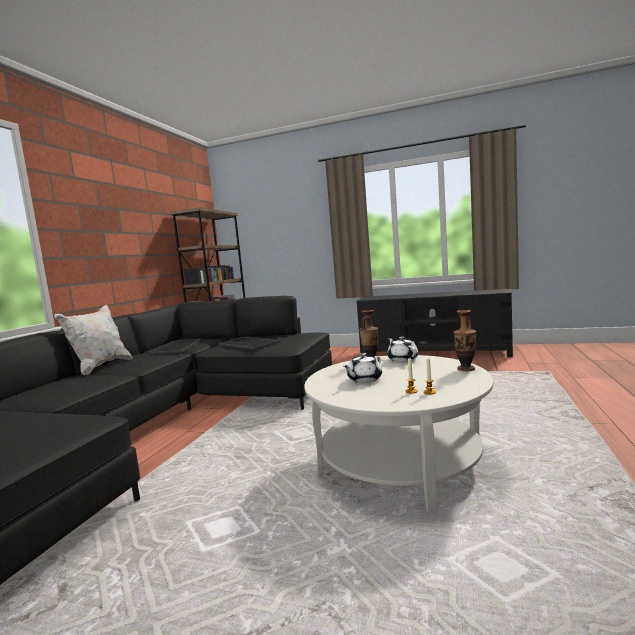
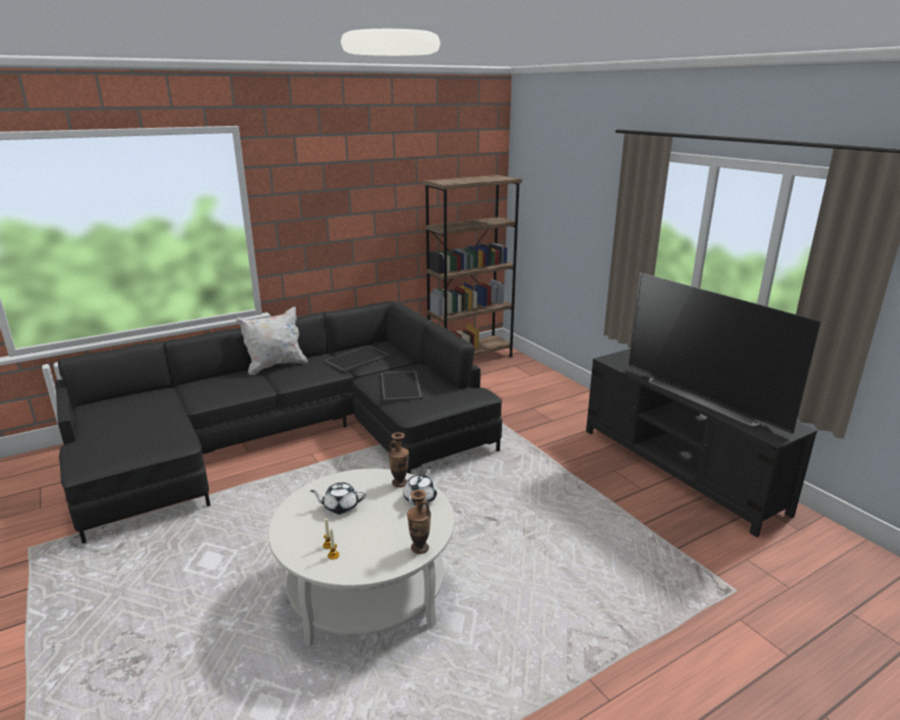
camera: 40 degrees right, 15 degrees up
(443, 294) = (705, 398): none -> television

